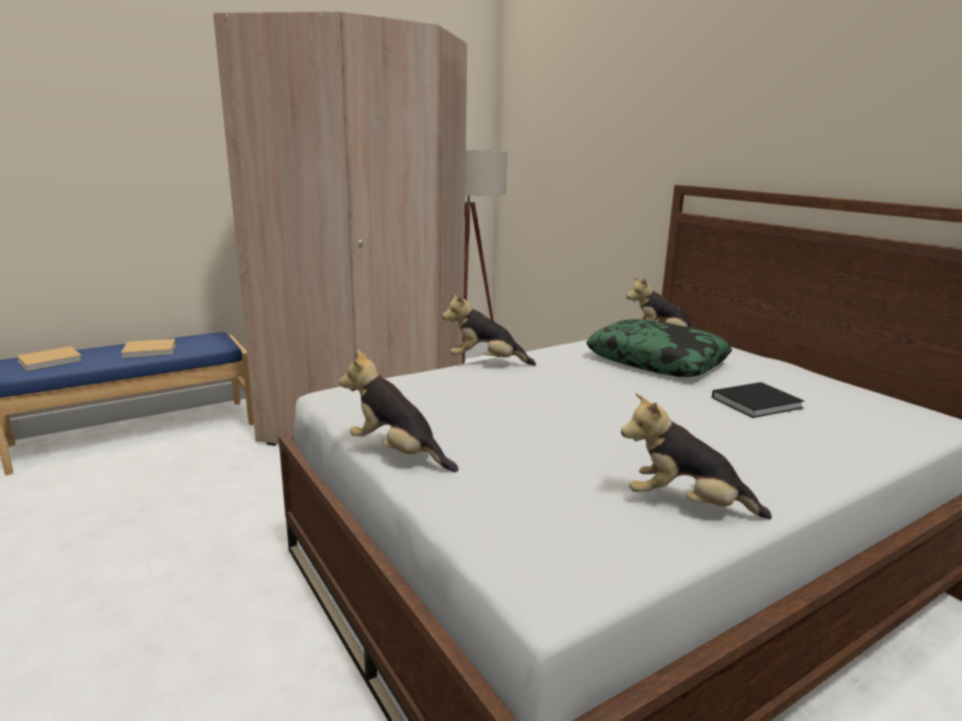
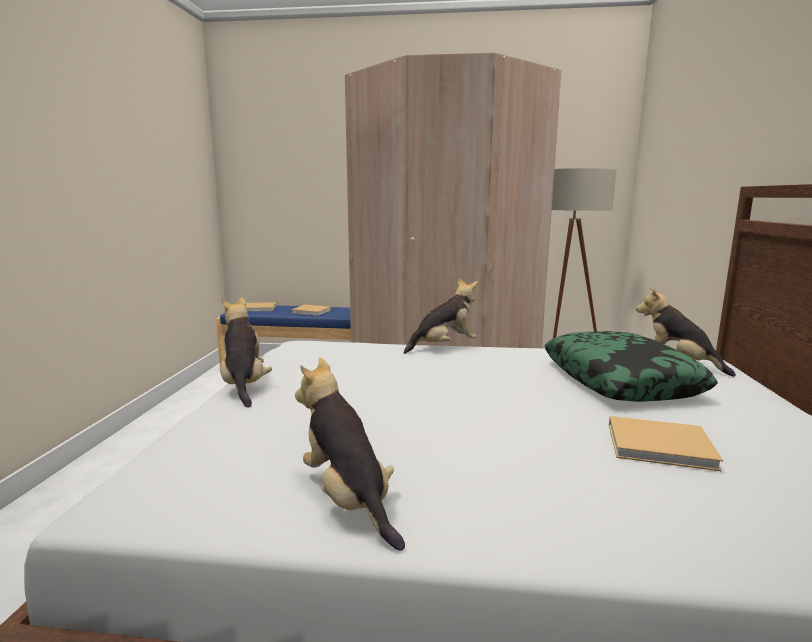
camera: 40 degrees right, 5 degrees down
(486, 362) = (444, 347): plush toy -> plush toy turned 105 degrees clockwise
(758, 402) = (663, 446): black book -> beige book

